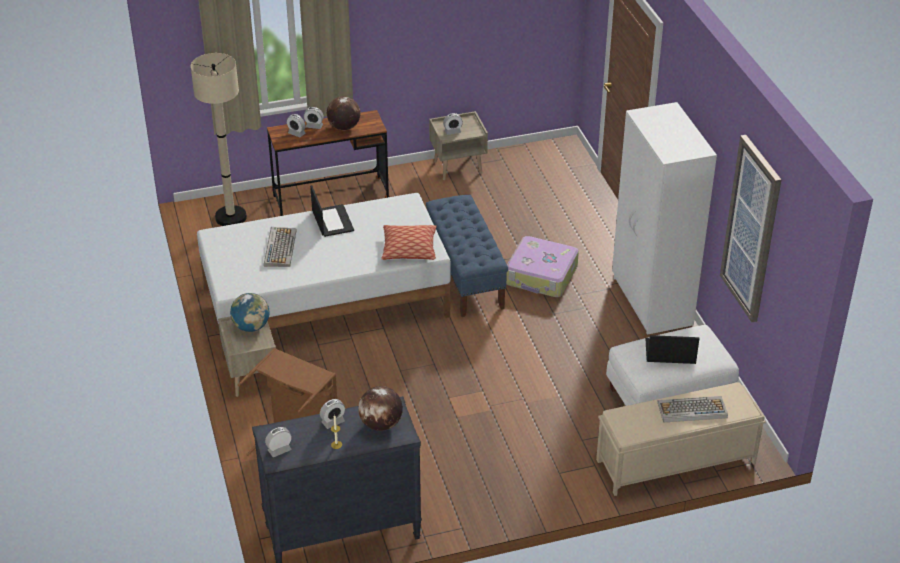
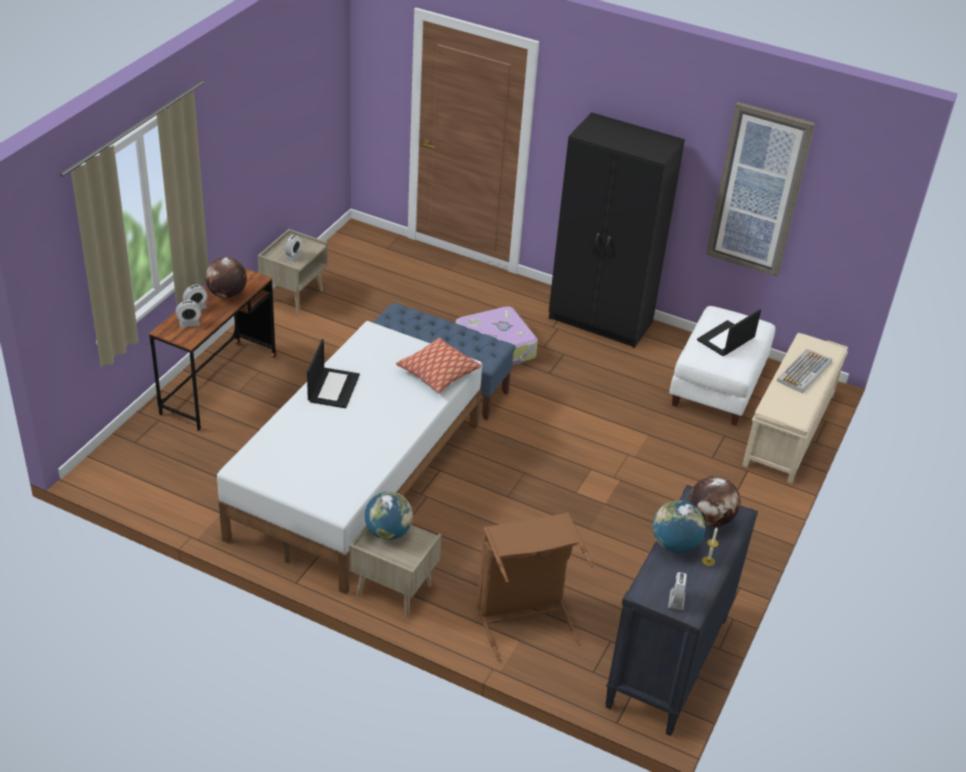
camera: 50 degrees left, 0 degrees up
(231, 217) = (146, 459): beige floor lamp -> none
(280, 247) = (324, 440): keyboard -> none
(332, 221) = (333, 387): laptop -> laptop turned 75 degrees clockwise
(333, 422) = (675, 544): alarm clock -> globe
(651, 302) = (601, 321): white wardrobe -> black wardrobe

